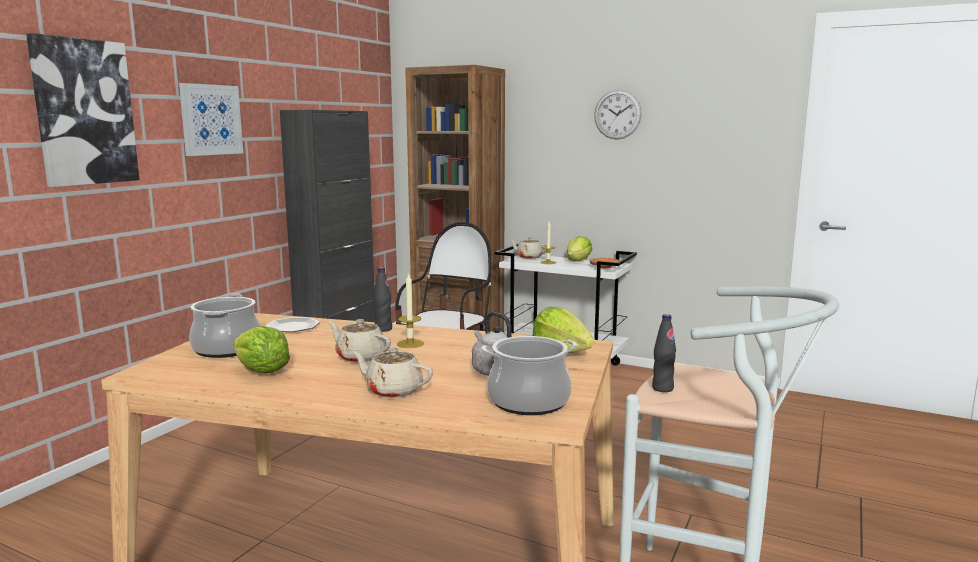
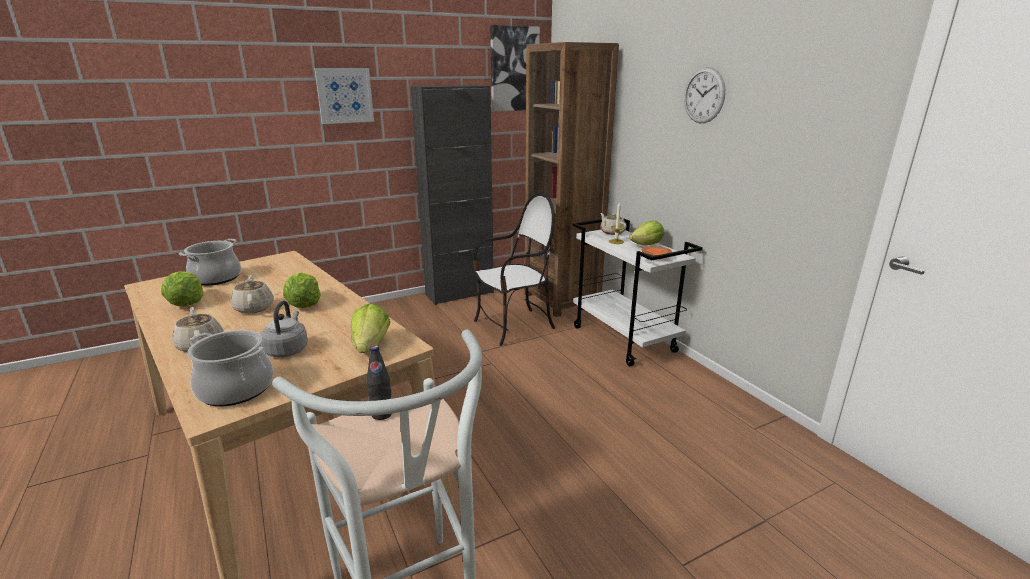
camera: 35 degrees right, 10 degrees up
(84, 112) = (233, 93): picture -> picture (514, 69)
(293, 327) = (284, 269): plate -> none
(383, 329) = (321, 286): black bottle -> none
(410, 344) = (304, 305): candle -> lettuce

